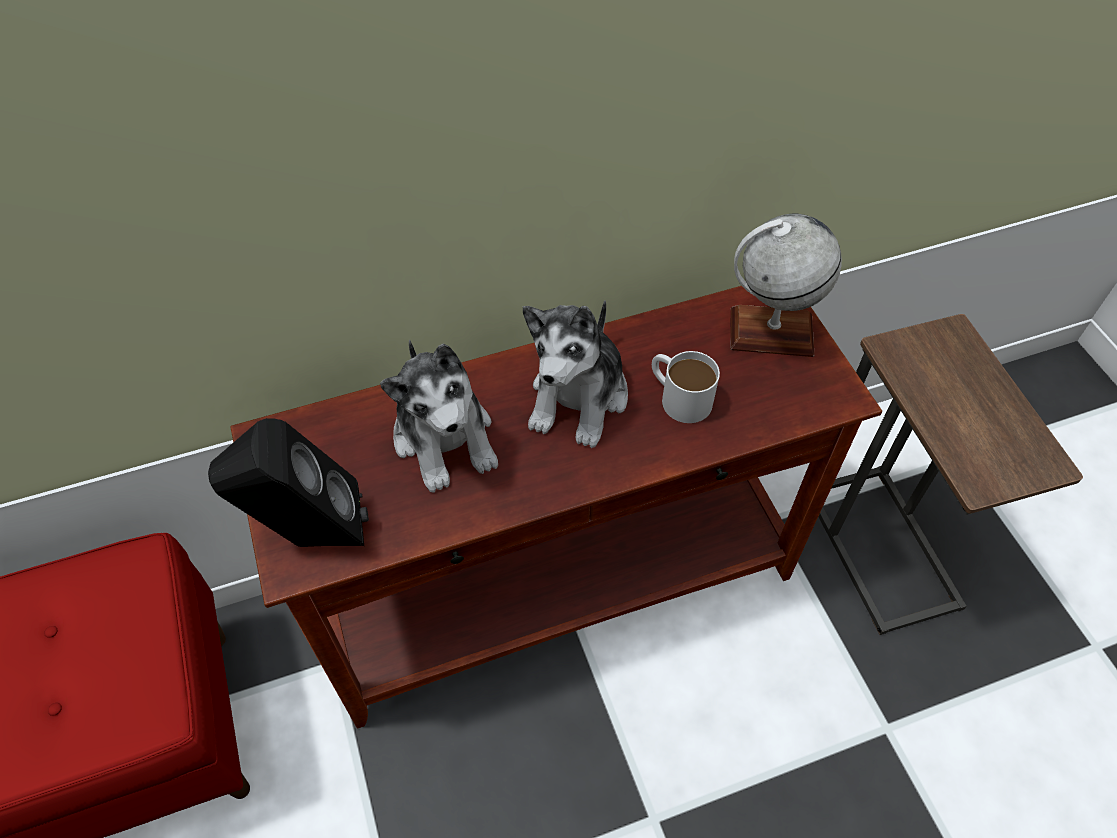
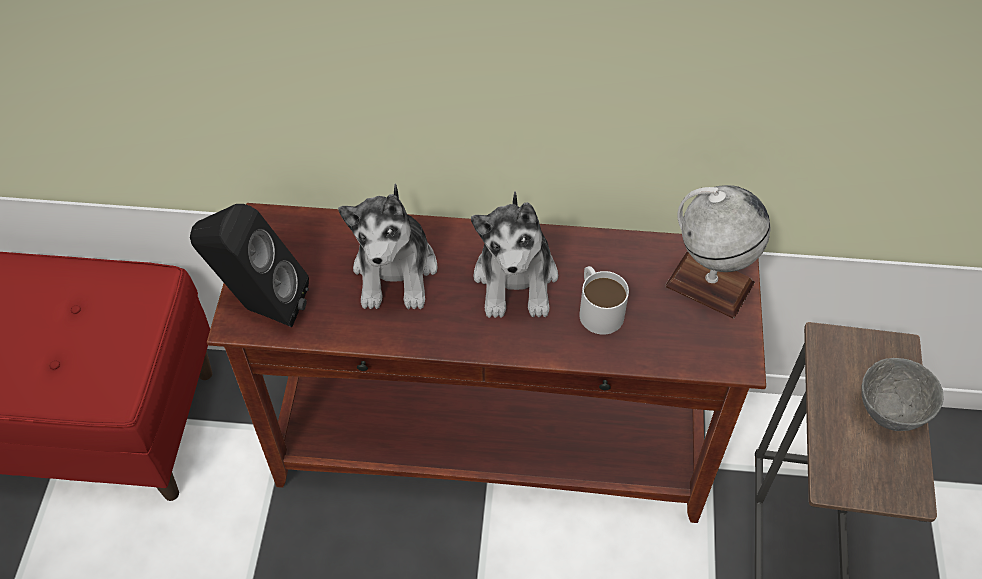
camera: 25 degrees right, 0 degrees up
(579, 397) = (516, 279): plush toy -> plush toy turned 45 degrees counterclockwise
(985, 396) = (890, 414): none -> grey bowl

